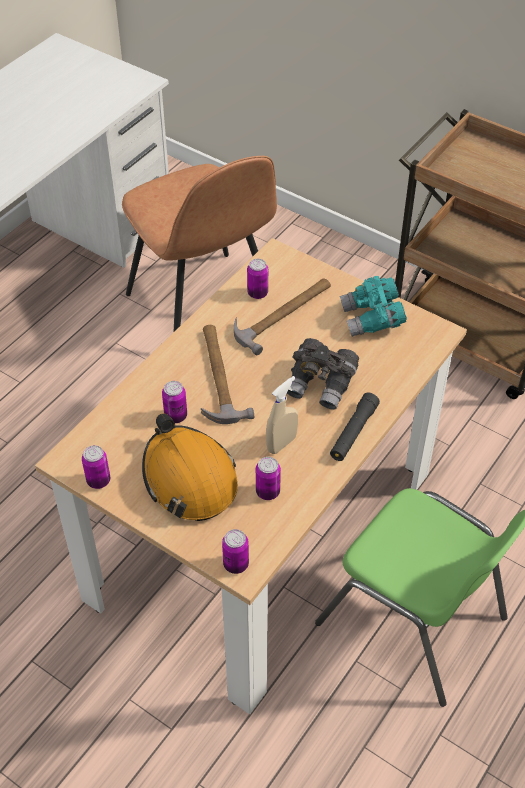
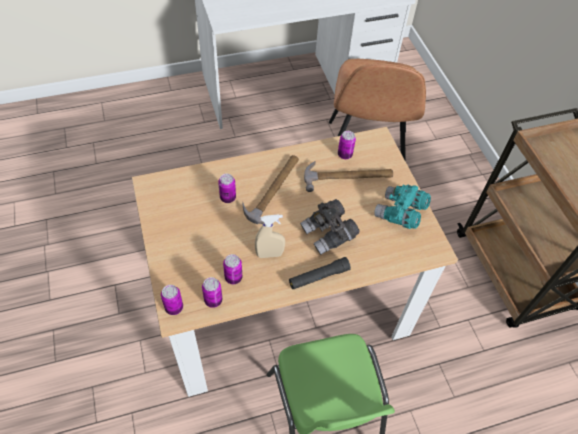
camera: 35 degrees right, 5 degrees up
(98, 481) = (153, 207): can -> can (213, 300)
(189, 478) = (199, 239): orange hard hat -> none

